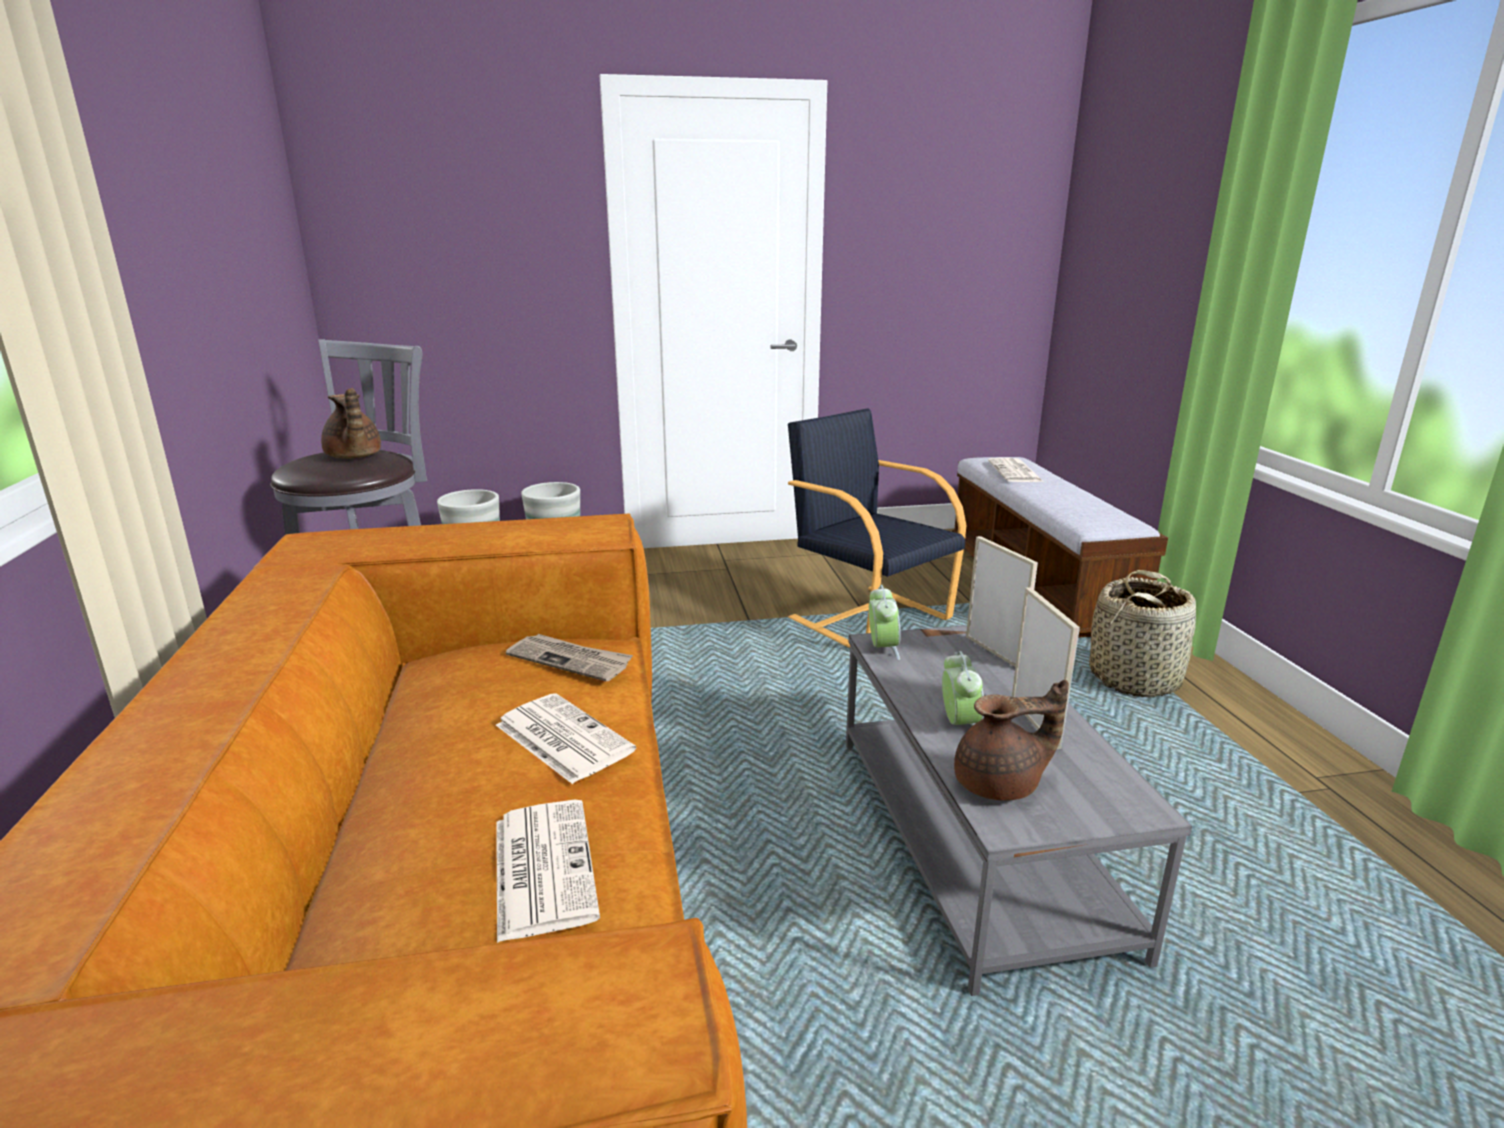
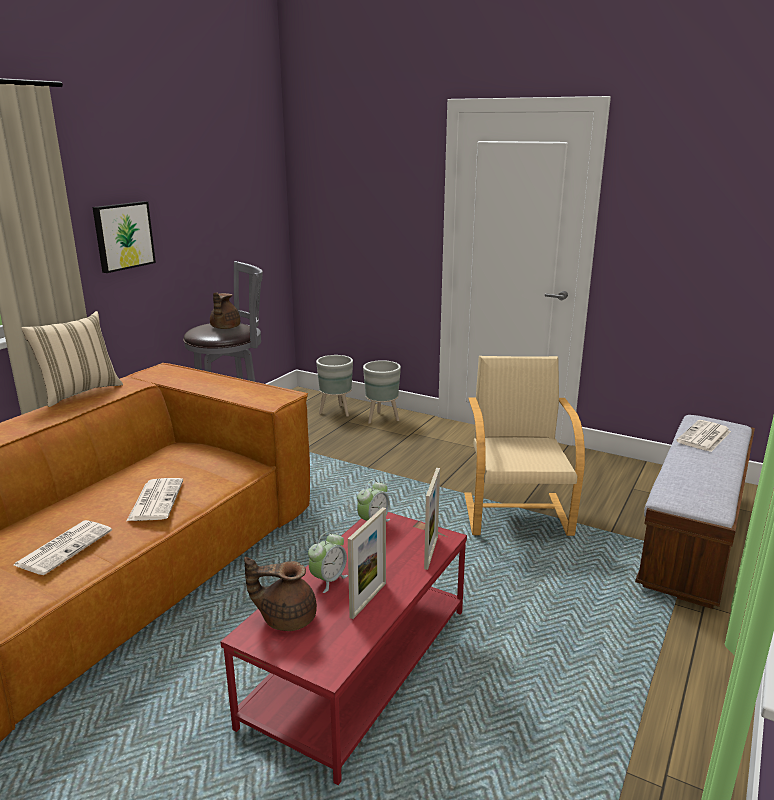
camera: 40 degrees right, 0 degrees up
(146, 287) = (123, 236): none -> picture
(207, 613) = (79, 392): none -> beige pillow
(570, 660) = (219, 465): newspaper -> none
(868, 618) = (516, 513): black armchair -> beige armchair
(971, 838) = (359, 665): grey coffee table -> red coffee table
(1000, 785) = (286, 617): brown teapot -> brown teapot turned 150 degrees clockwise
(1135, 678) = (645, 637): basket -> none

